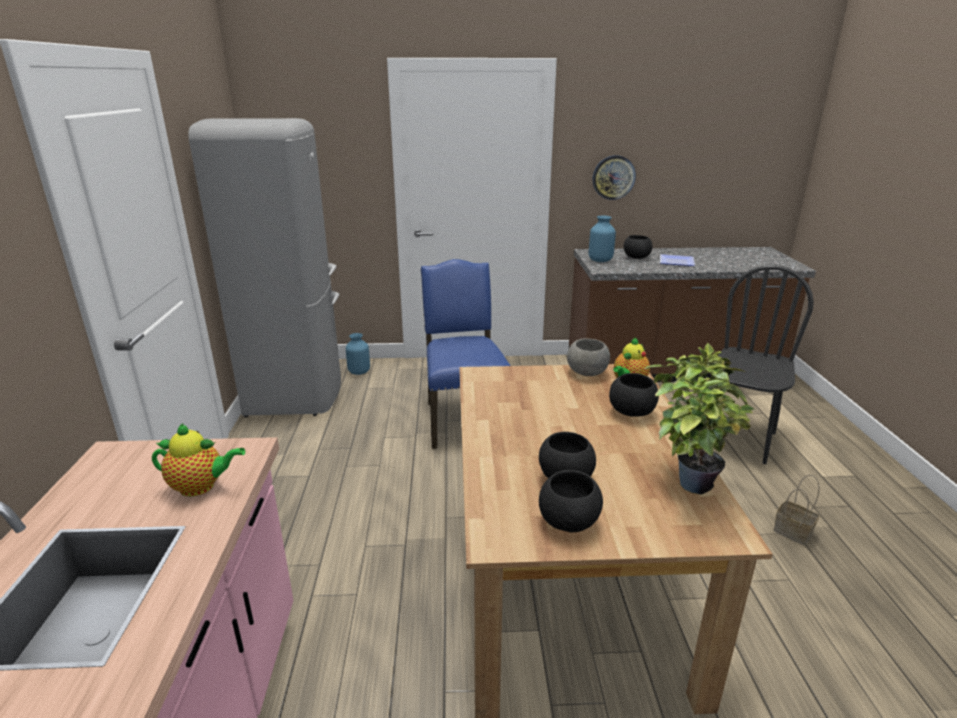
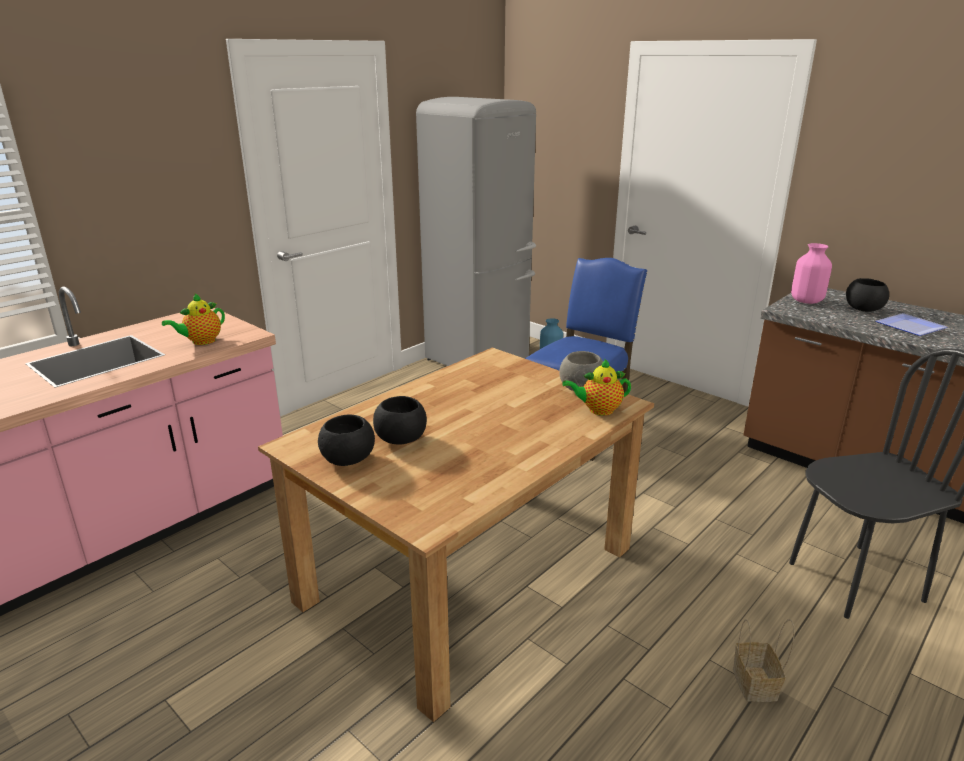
camera: 45 degrees right, 0 degrees up
(201, 487) = (201, 341): teapot -> teapot turned 90 degrees clockwise
(599, 260) = (806, 301): blue vase -> pink vase
(613, 177) = (874, 199): wall clock -> none
(631, 412) = (548, 428): black bowl -> none
(687, 480) = (478, 485): potted plant -> none

